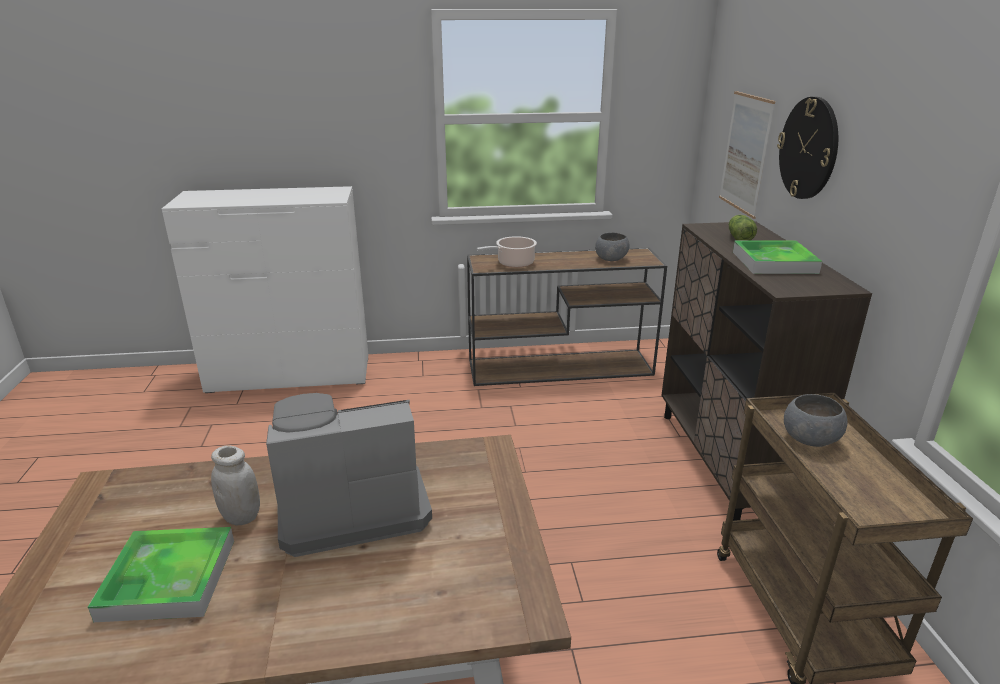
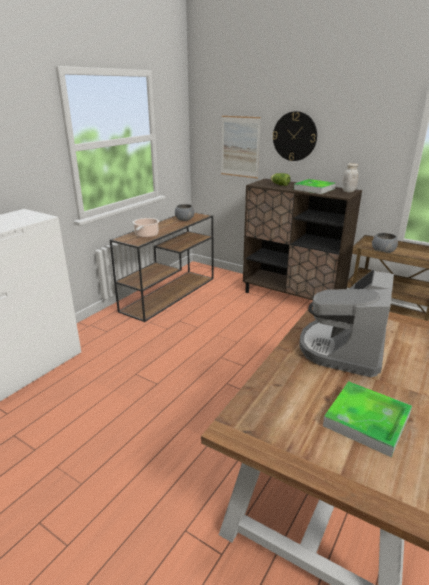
camera: 50 degrees left, 0 degrees up
(241, 516) = (324, 382): white jar -> white jar (348, 191)

